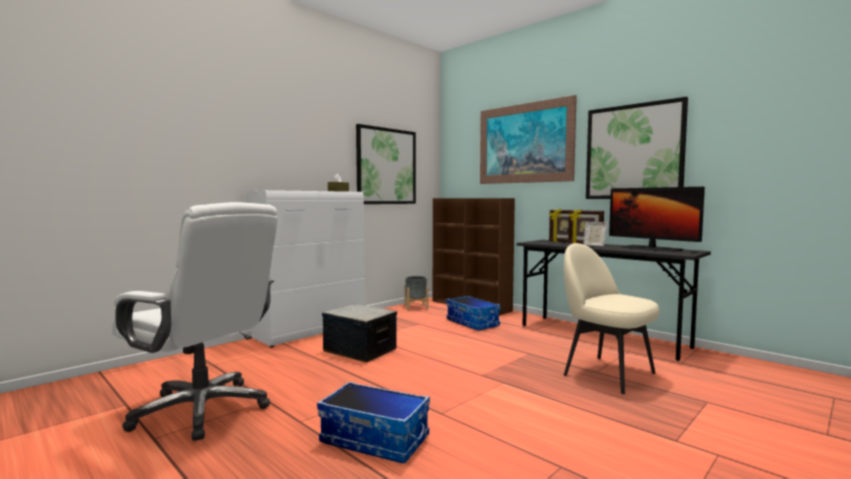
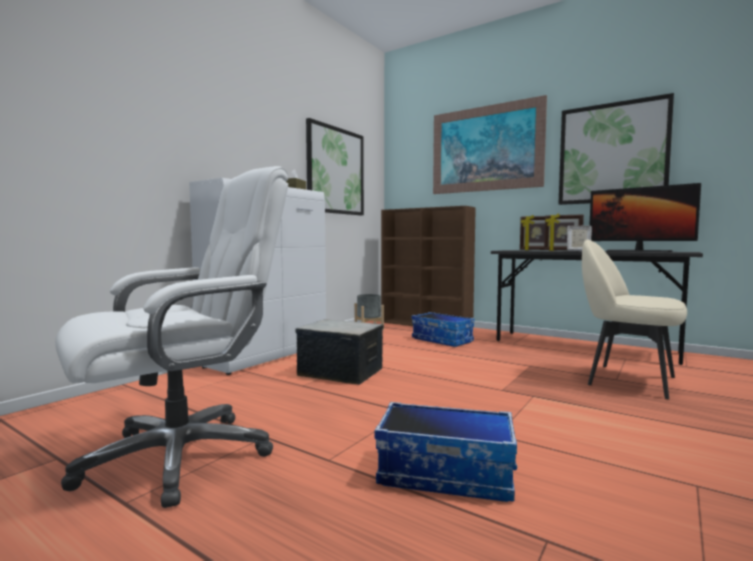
camera: 10 degrees left, 0 degrees up
(202, 410) = (180, 456): white office chair -> white office chair turned 60 degrees counterclockwise

